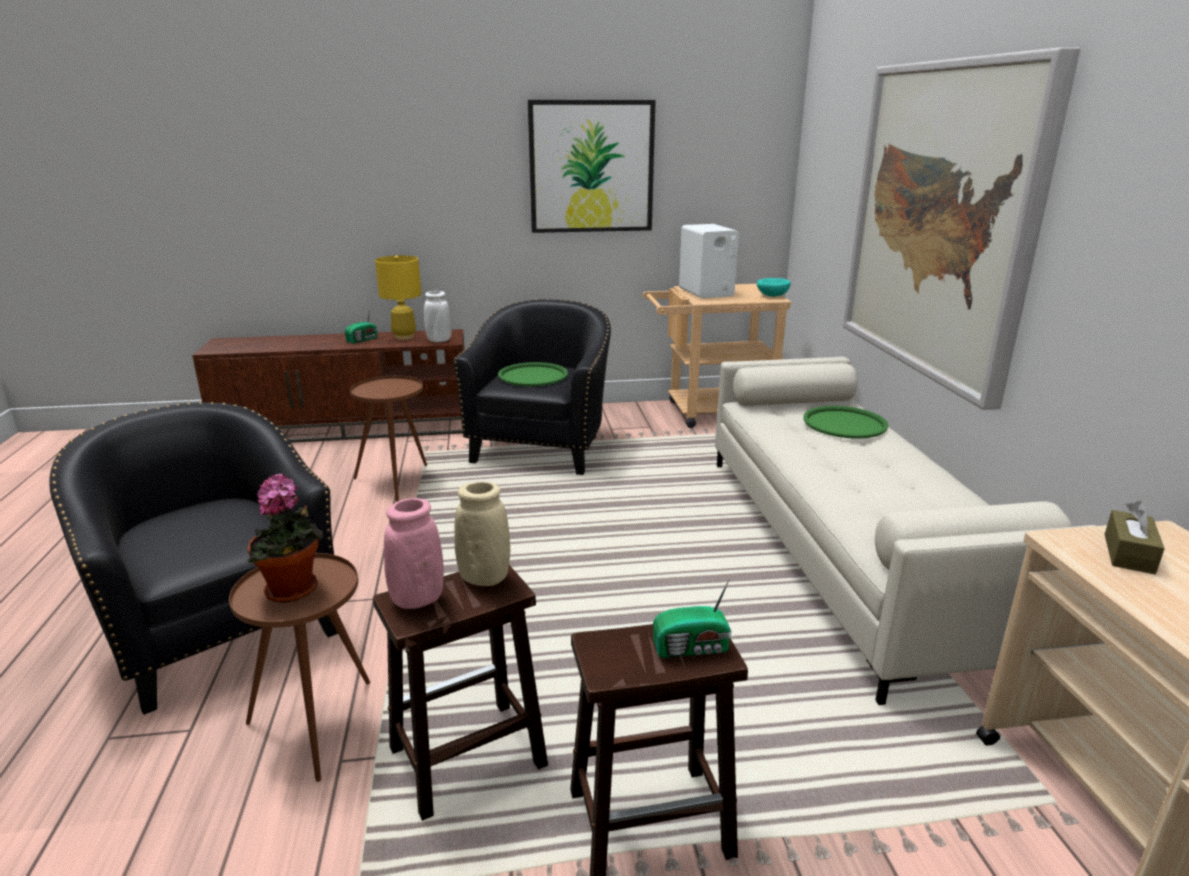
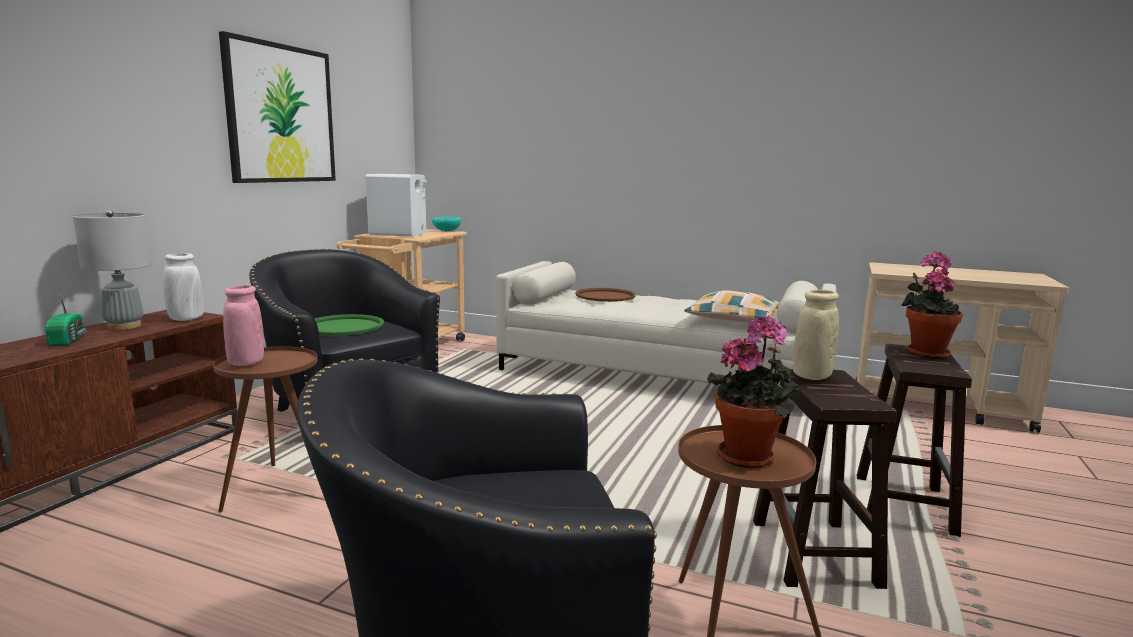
camera: 60 degrees left, 10 degrees down
(404, 337) = (124, 326): yellow table lamp -> grey table lamp
(417, 599) = (836, 397): pink vase -> pink vase (246, 363)
(693, 648) = (925, 352): radio -> potted plant
(844, 423) = (605, 296): green tray -> brown tray
(880, 514) = (734, 319): none -> pillow
(940, 221) = (631, 146): picture -> none
(1128, 553) = (900, 270): brown tissue box -> none

